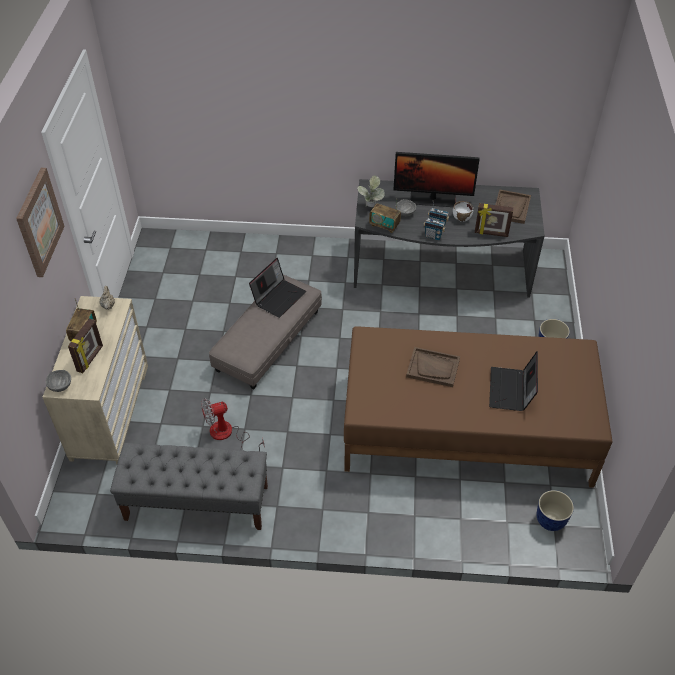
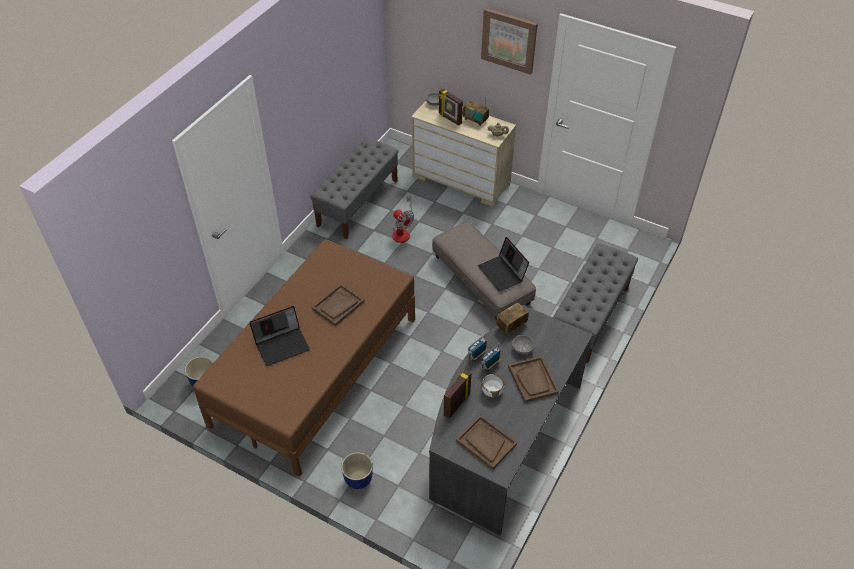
camera: 115 degrees right, 0 degrees up
(228, 435) = (402, 231): fan -> fan turned 135 degrees clockwise
(275, 253) = (590, 317): none -> grey bench
(370, 208) = (542, 325): potted plant -> none
(432, 199) = (533, 380): monitor -> brown tray
(511, 391) = (282, 344): laptop -> laptop turned 120 degrees clockwise

